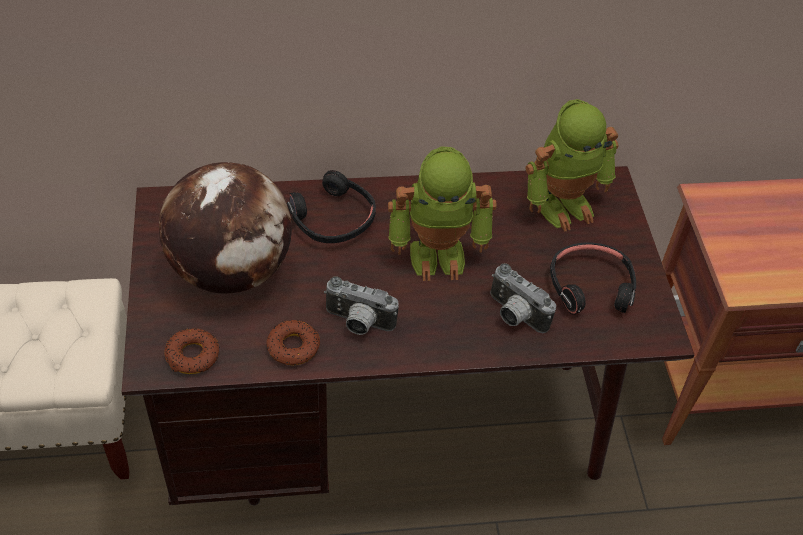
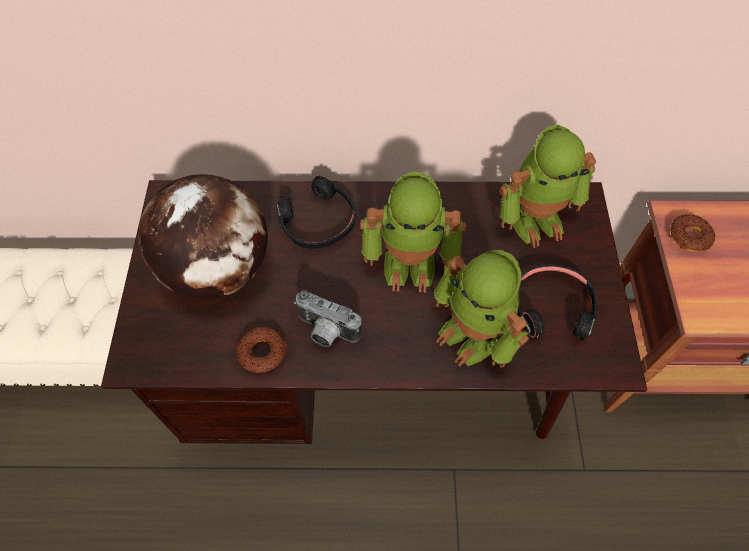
camera: 10 degrees right, 10 degrees up
(192, 356) = (170, 354): donut -> donut (689, 236)
(514, 315) = (474, 334): camera -> toy robot

